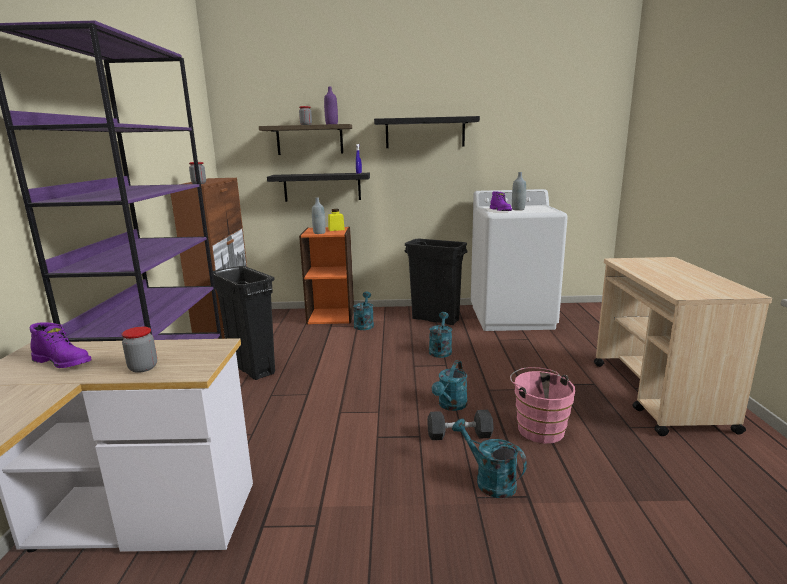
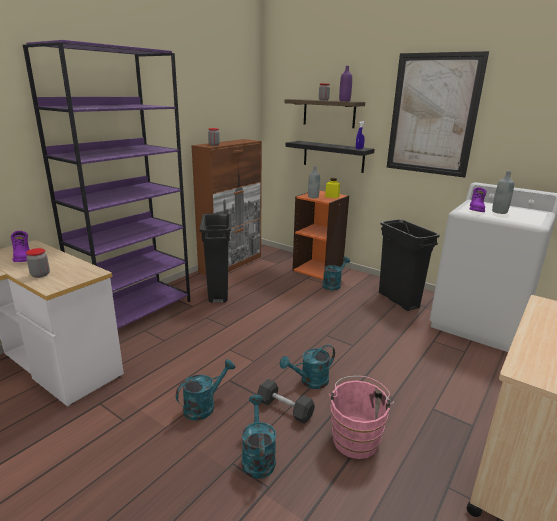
camera: 35 degrees right, 5 degrees up
(425, 133) = (432, 115): black shelf -> picture
(440, 350) = (365, 330): turquoise watering can -> turquoise watering can (204, 406)

